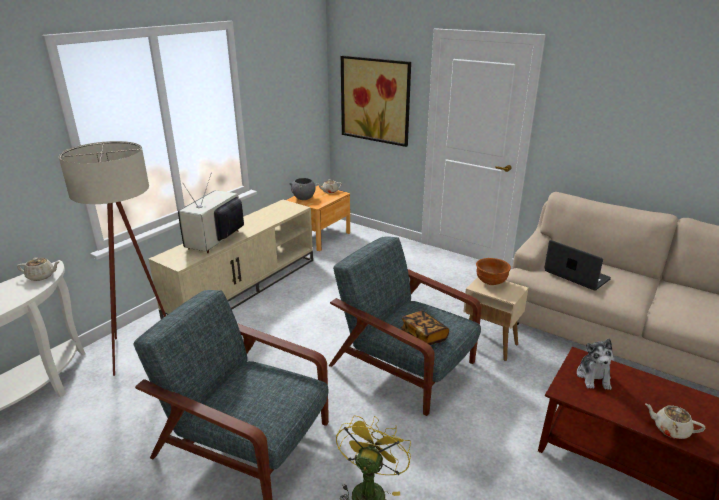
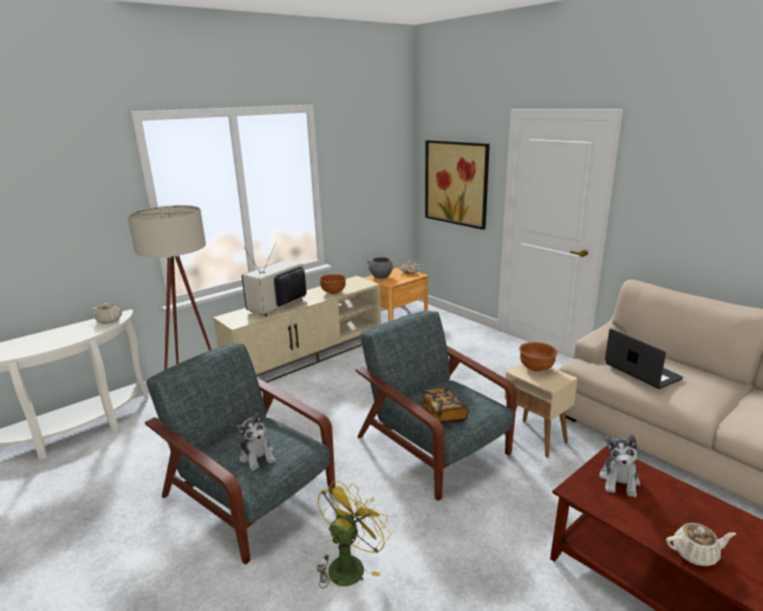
camera: 15 degrees right, 5 degrees down
(263, 403) = (257, 456): none -> plush toy
(268, 220) = (334, 293): none -> brown bowl
(670, 429) = (695, 554): beige teapot -> beige teapot turned 135 degrees clockwise

